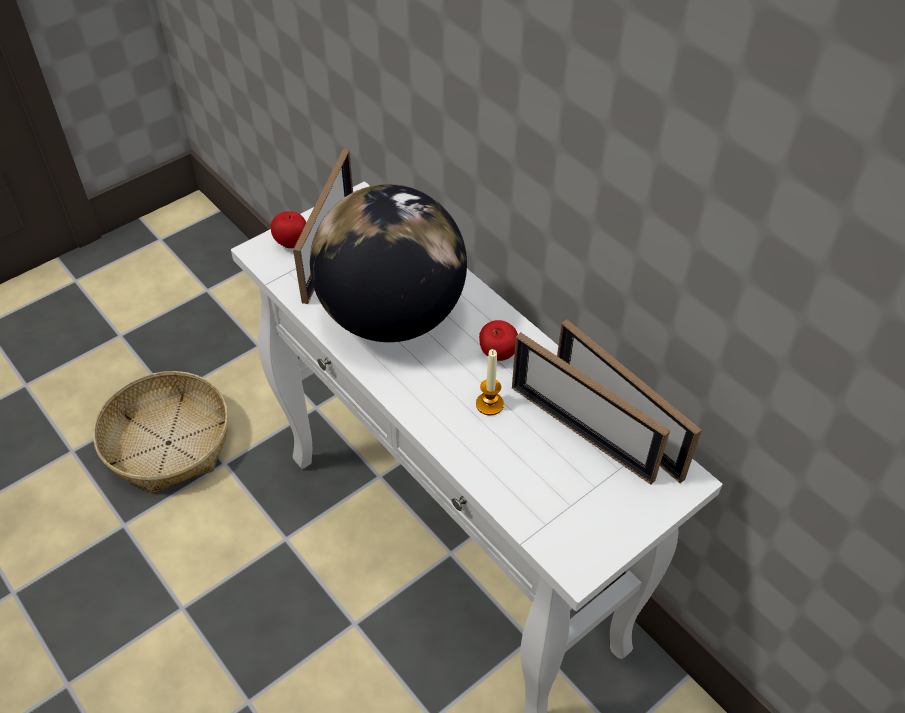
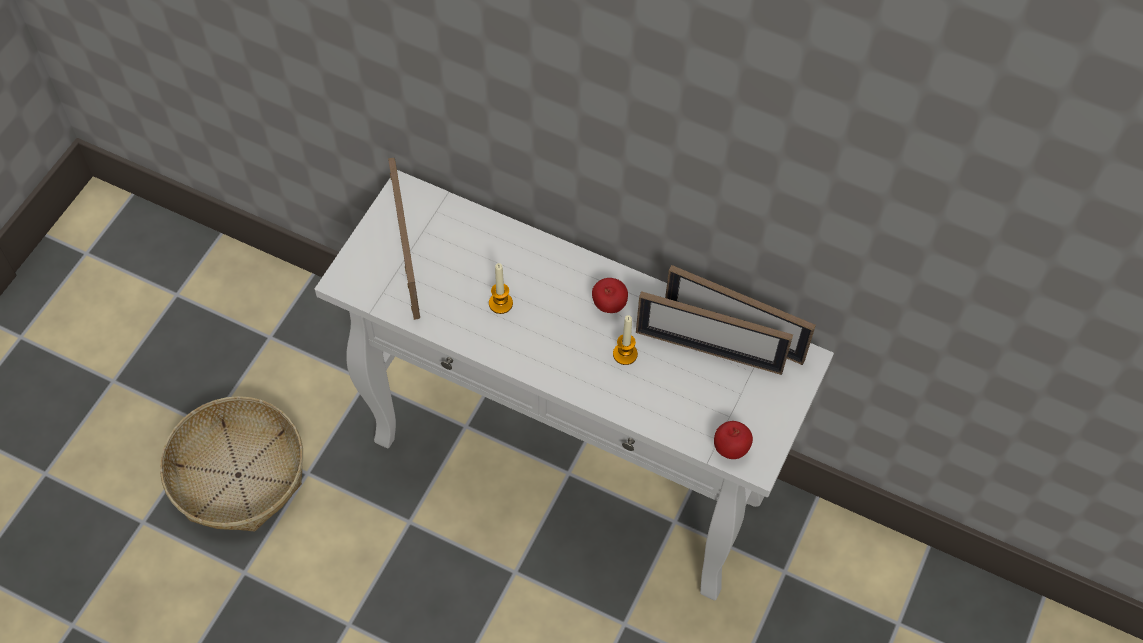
camera: 25 degrees left, 10 degrees up
(291, 243) = (368, 262): apple -> apple (730, 449)
(392, 317) = (500, 303): globe -> candle

